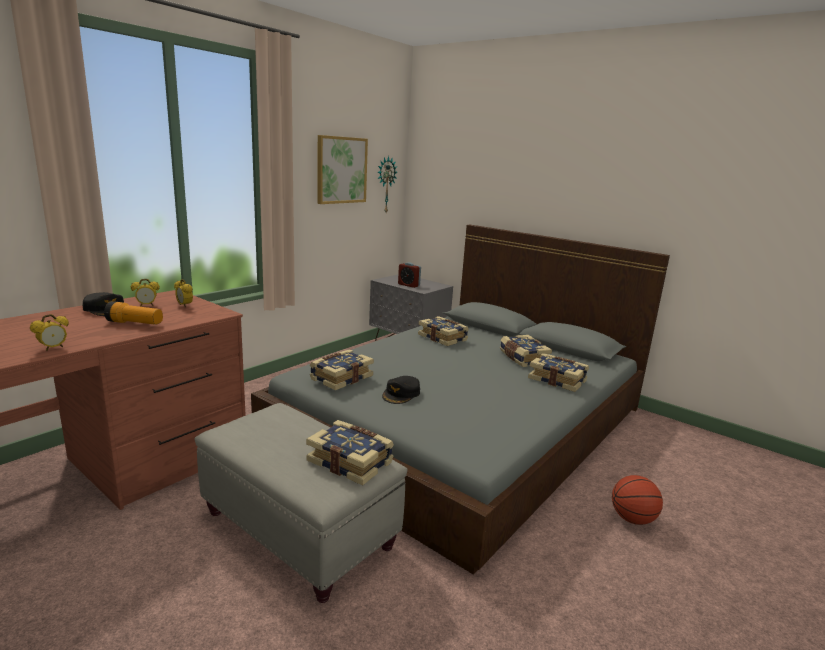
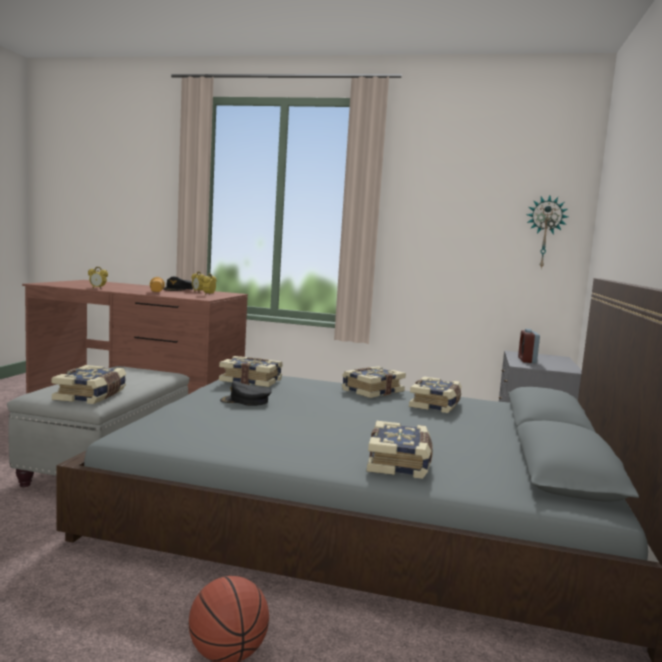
camera: 65 degrees right, 10 degrees down
(341, 170) = (466, 210): picture -> none
(522, 358) = (447, 443): book -> book (371, 391)

